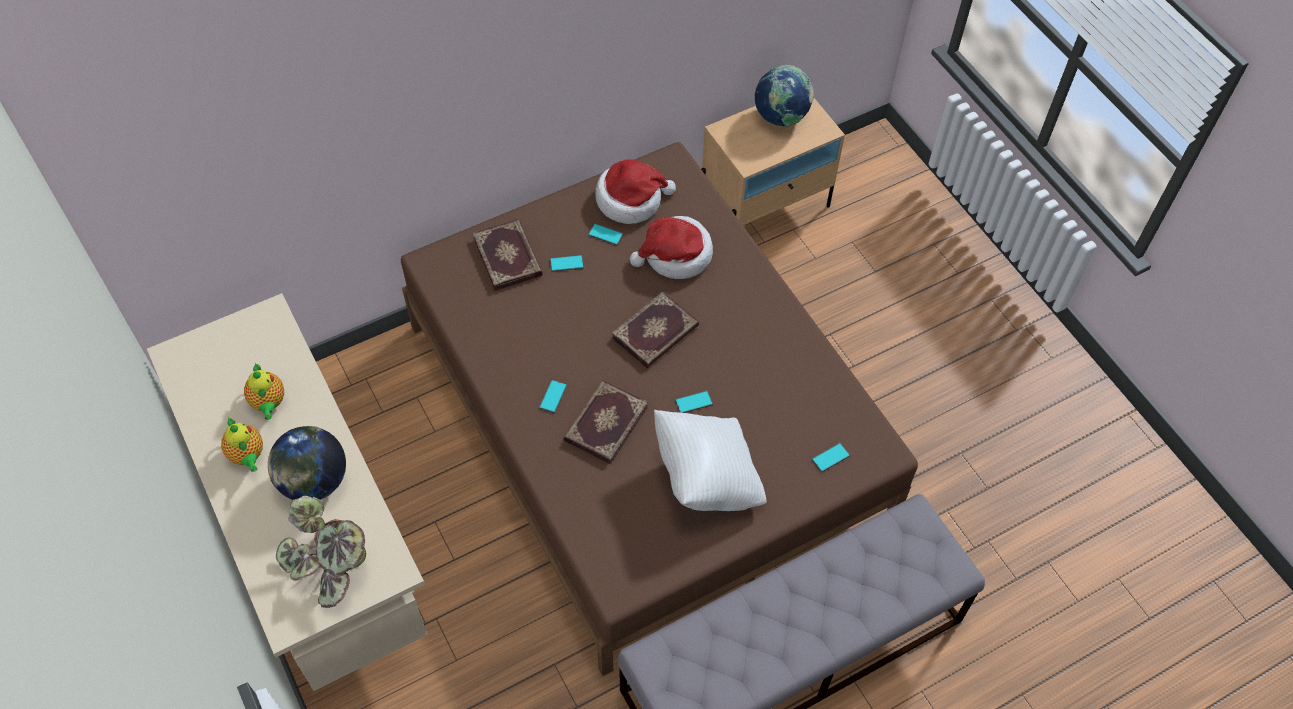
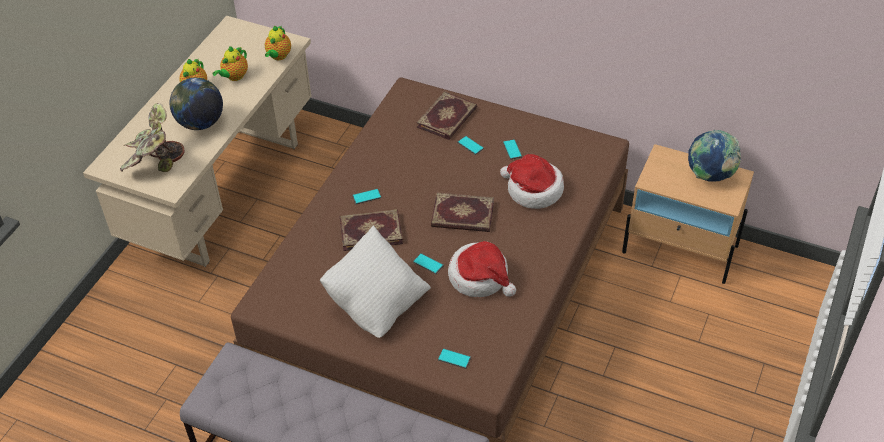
camera: 55 degrees right, 10 degrees down
(280, 340) = (278, 56): none -> teapot
(631, 200) = (553, 145): hat -> hat (480, 277)

